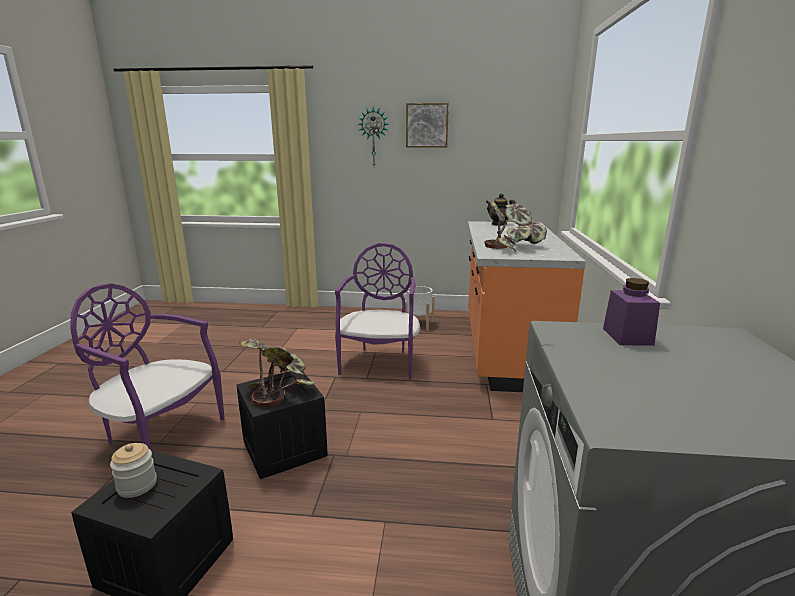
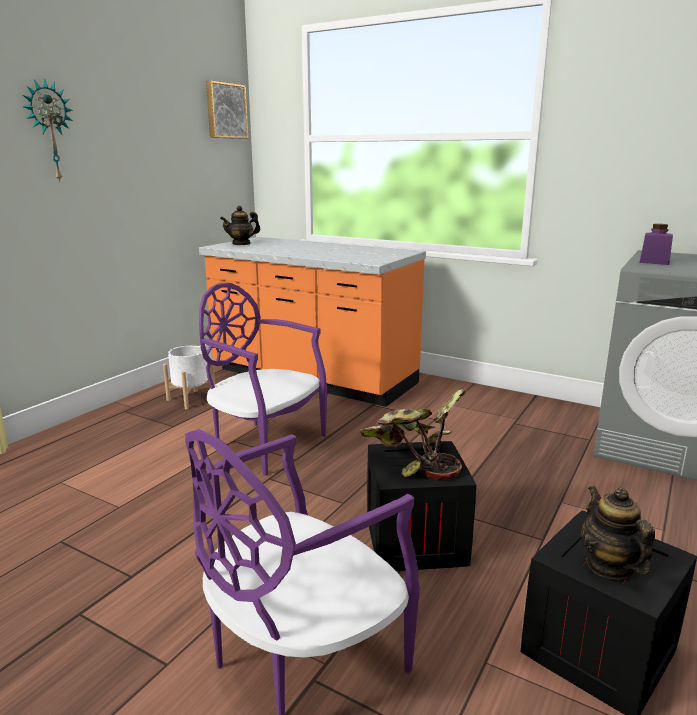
camera: 65 degrees left, 0 degrees up
(137, 485) = (609, 566): jar -> teapot
(427, 125) = (120, 116): picture -> picture (225, 111)
(513, 247) = (354, 254): potted plant -> none

